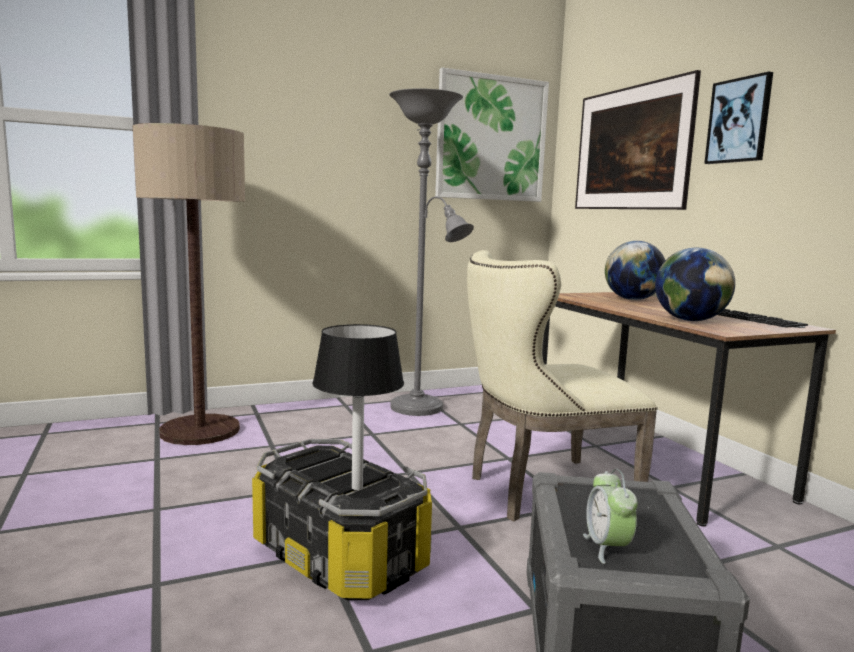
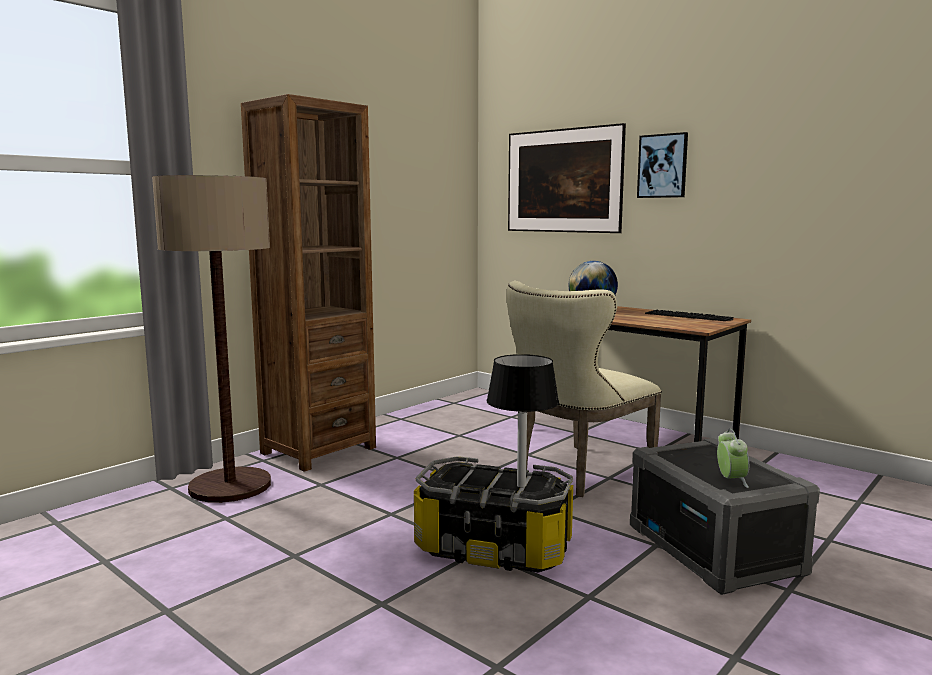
camera: 25 degrees left, 0 degrees up
(312, 413) = (318, 450): none -> brown bookcase
(421, 409) = (411, 429): grey floor lamp -> none
(491, 138) = (431, 168): picture -> none
(607, 548) = (731, 480): alarm clock -> alarm clock turned 150 degrees counterclockwise
(690, 320) = (664, 323): globe -> none

